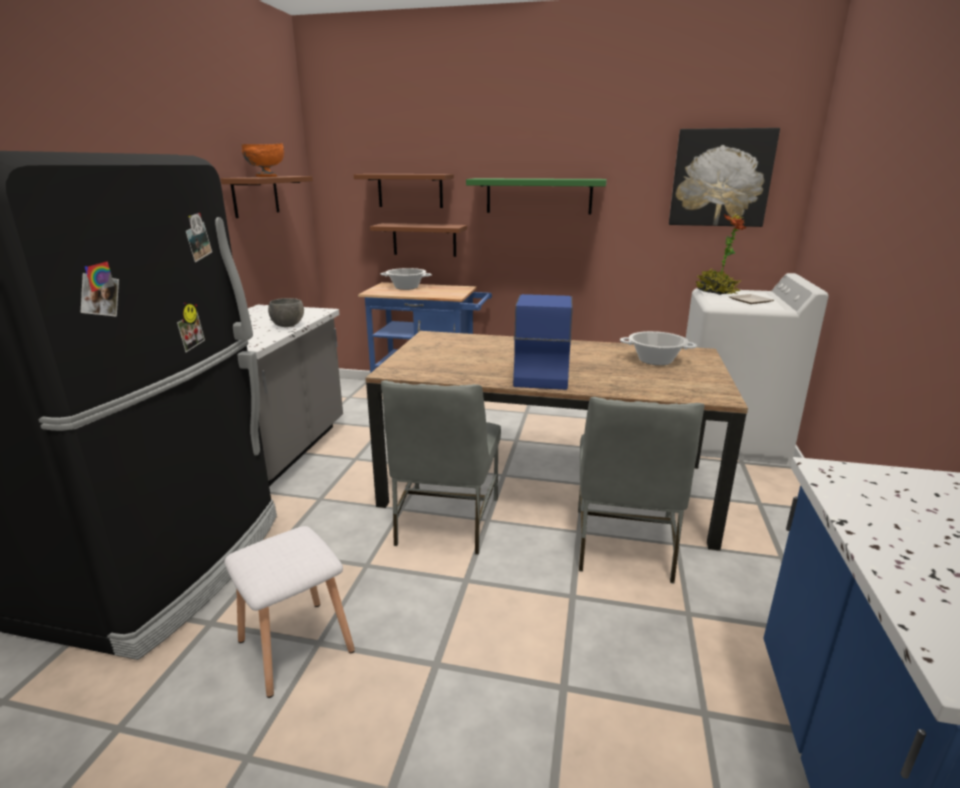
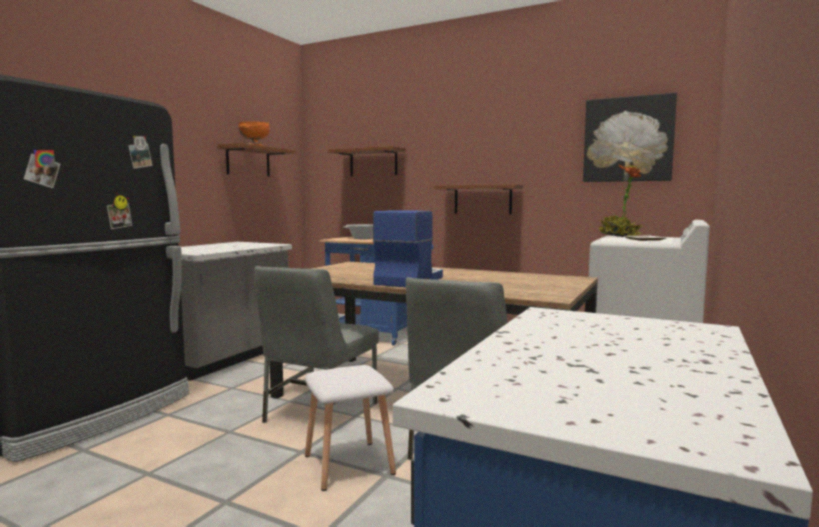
camera: 15 degrees right, 15 degrees down
(288, 325) = (239, 248): grey bowl -> none
(294, 645) = (128, 472): white stool -> white stool (347, 464)
(424, 239) = (382, 201): brown shelf -> brown shelf (482, 199)
(538, 196) = (472, 162): green shelf -> none
(655, 360) = (525, 280): cooking pot -> none

